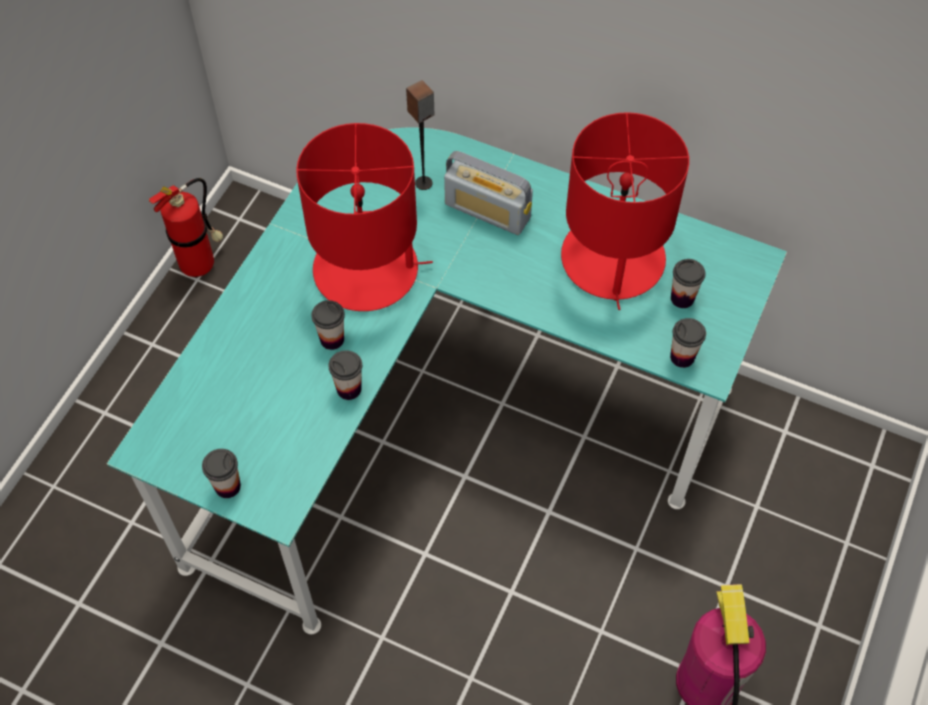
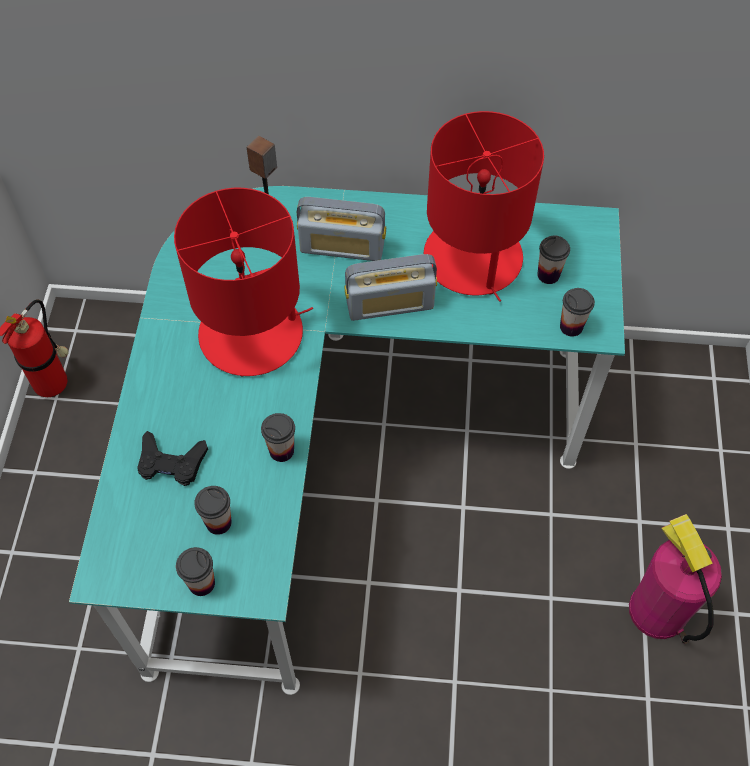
camera: 20 degrees left, 0 degrees up
(244, 368) = (171, 462): none -> black game controller
(332, 339) = (246, 409): cup -> cup (218, 522)
(510, 281) = (390, 304): none -> radio

